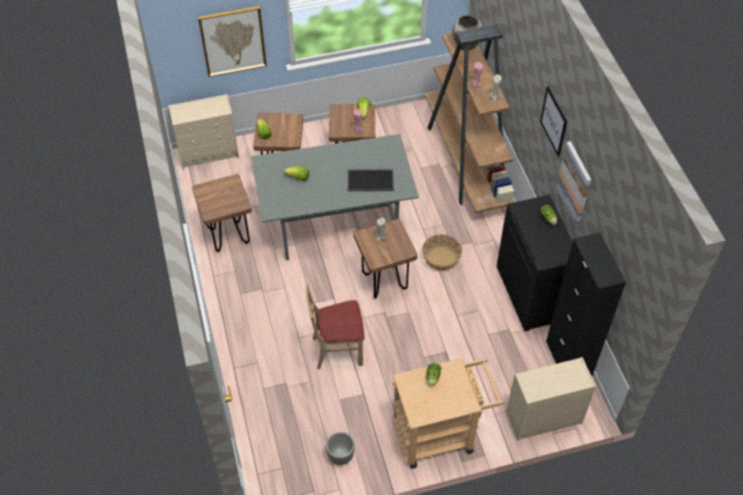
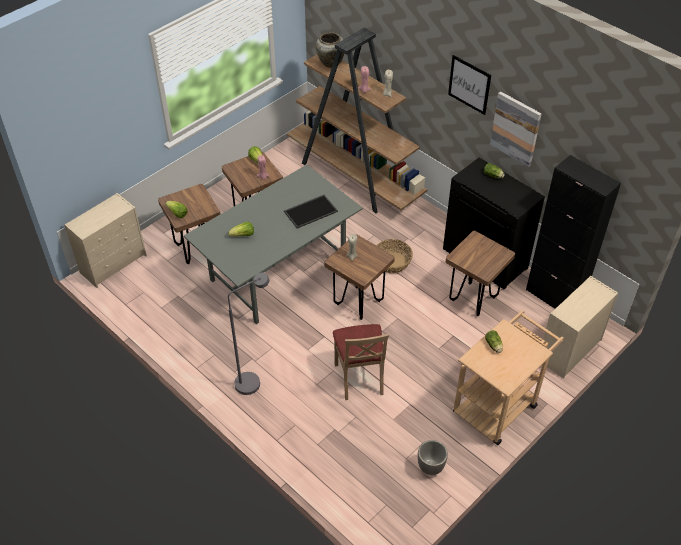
camera: 30 degrees left, 5 degrees down
(228, 236) = (186, 327): brown stool -> brown stool (473, 299)
(233, 41) = (114, 132): picture -> none
(250, 308) = (253, 380): none -> grey floor lamp
(337, 350) = (360, 378): beige chair -> beige chair turned 60 degrees counterclockwise

